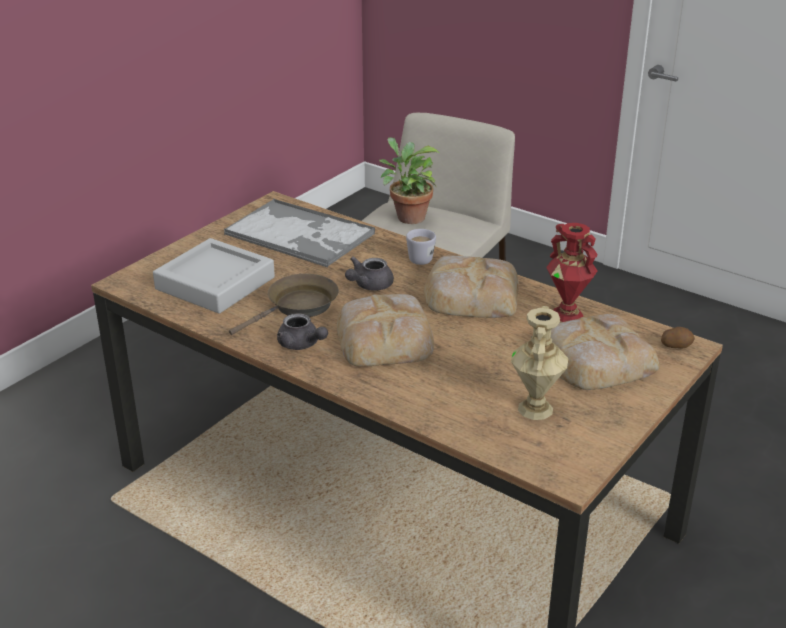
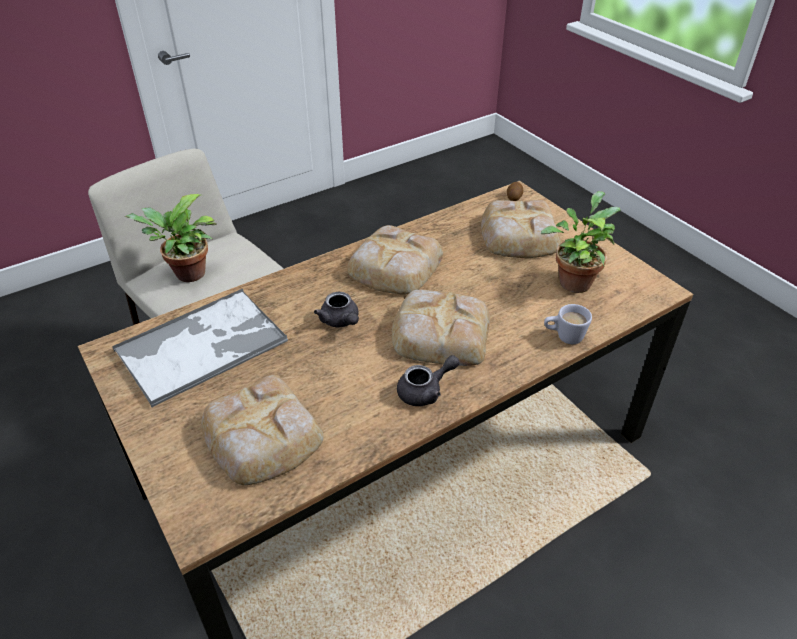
camera: 70 degrees left, 10 degrees up
(215, 283) = (262, 437): grey tray -> bread
(298, 307) = (353, 379): brown frying pan -> none
(419, 258) = (310, 279): white mug -> white mug (564, 337)
(536, 409) = (574, 280): beige vase -> potted plant
(568, 314) = (449, 228): red vase -> none

